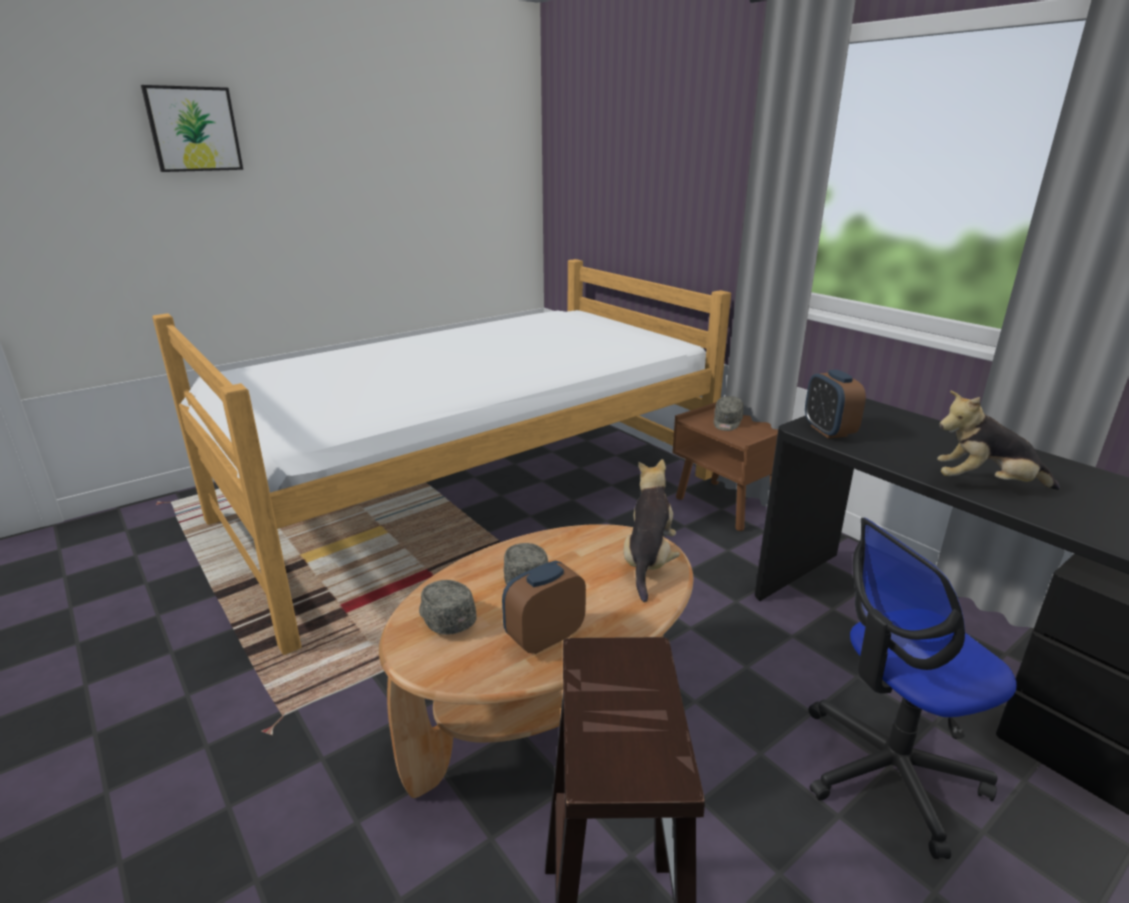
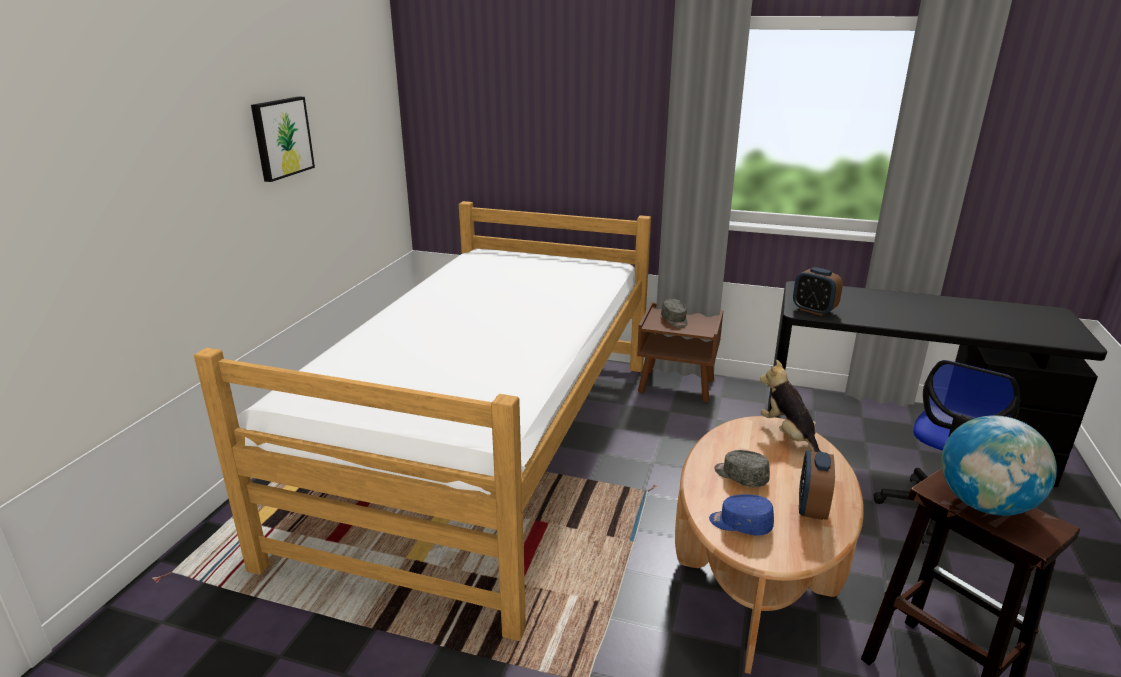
camera: 35 degrees left, 0 degrees up
(193, 129) = (141, 125): picture -> picture (281, 138)
(445, 616) = (740, 524): grey cap -> blue cap
(620, 700) = (984, 505): none -> globe
(985, 485) = (928, 322): plush toy -> none

